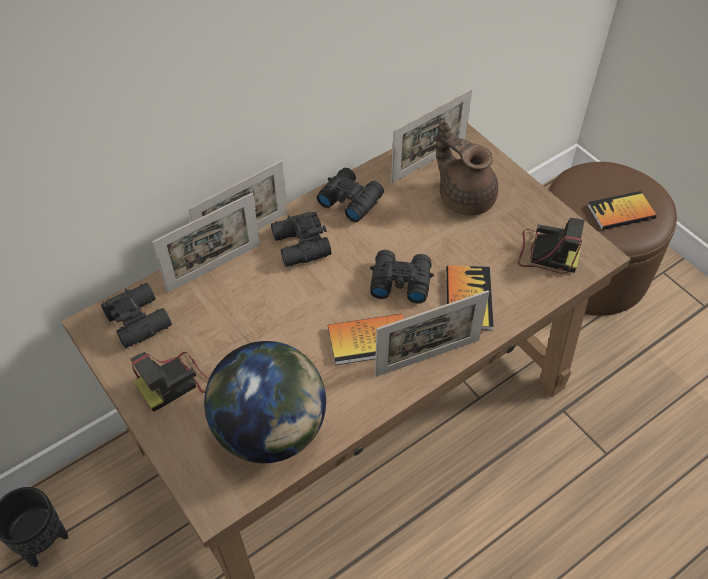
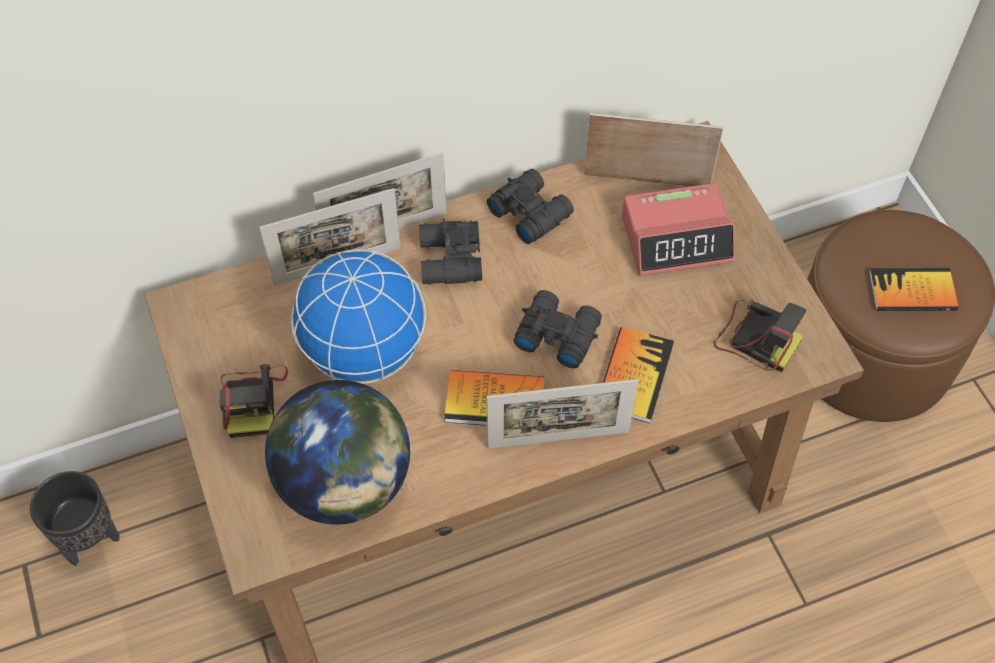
camera: 15 degrees right, 5 degrees up
(139, 319) = (233, 311): black binoculars -> none
(175, 383) = (253, 400): camera -> camera turned 75 degrees counterclockwise
(254, 326) = (363, 352): none -> globe
(428, 162) = (646, 181): picture frame -> picture frame turned 150 degrees counterclockwise
(464, 196) = (677, 238): brown teapot -> alarm clock

